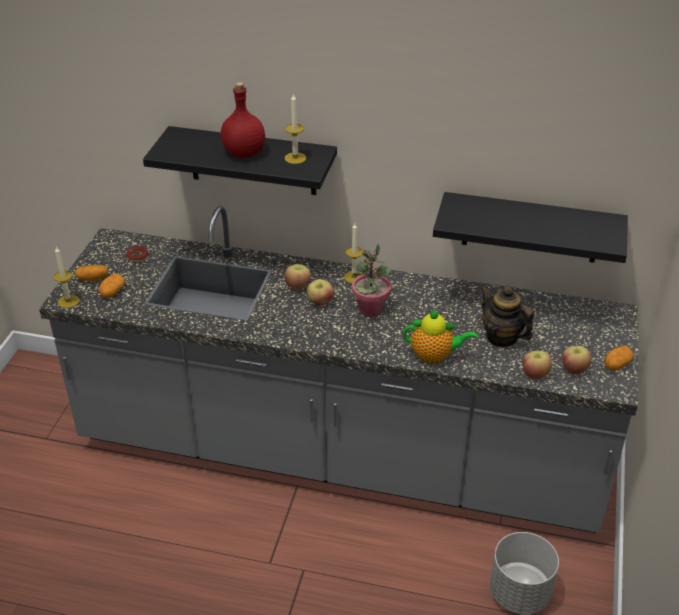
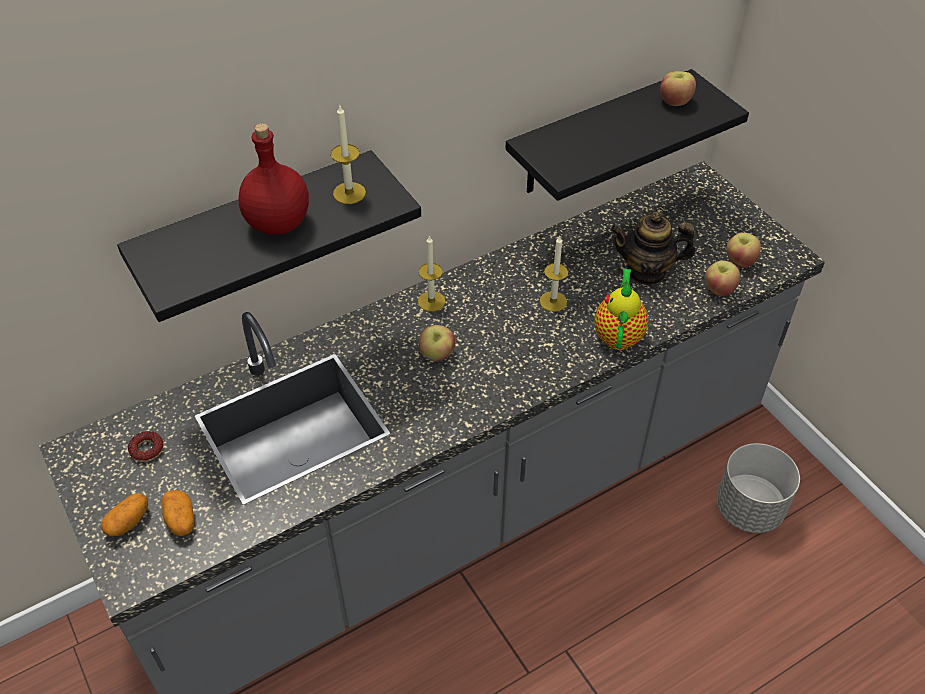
camera: 45 degrees left, 10 degrees up
(68, 301) = (138, 576): candle -> candle (553, 301)
(298, 285) = (388, 352): apple -> apple (675, 101)
(370, 310) = (497, 327): potted plant -> none
(434, 356) = (618, 334): teapot -> teapot turned 45 degrees counterclockwise
(616, 365) = (763, 232): potato -> none

